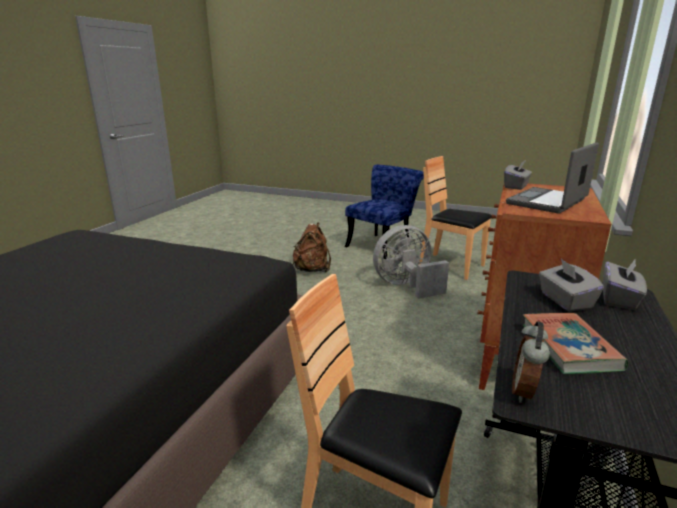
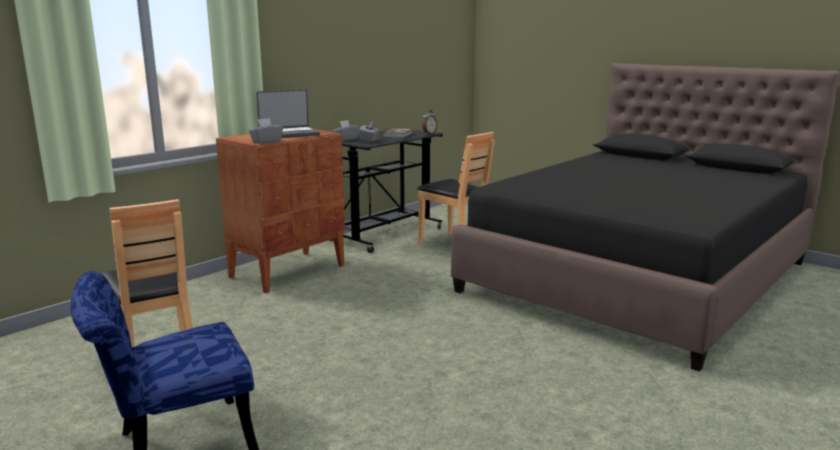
camera: 160 degrees left, 5 degrees down
(312, 270) = (380, 402): brown backpack -> none
(406, 286) = (275, 346): grey fan -> none

